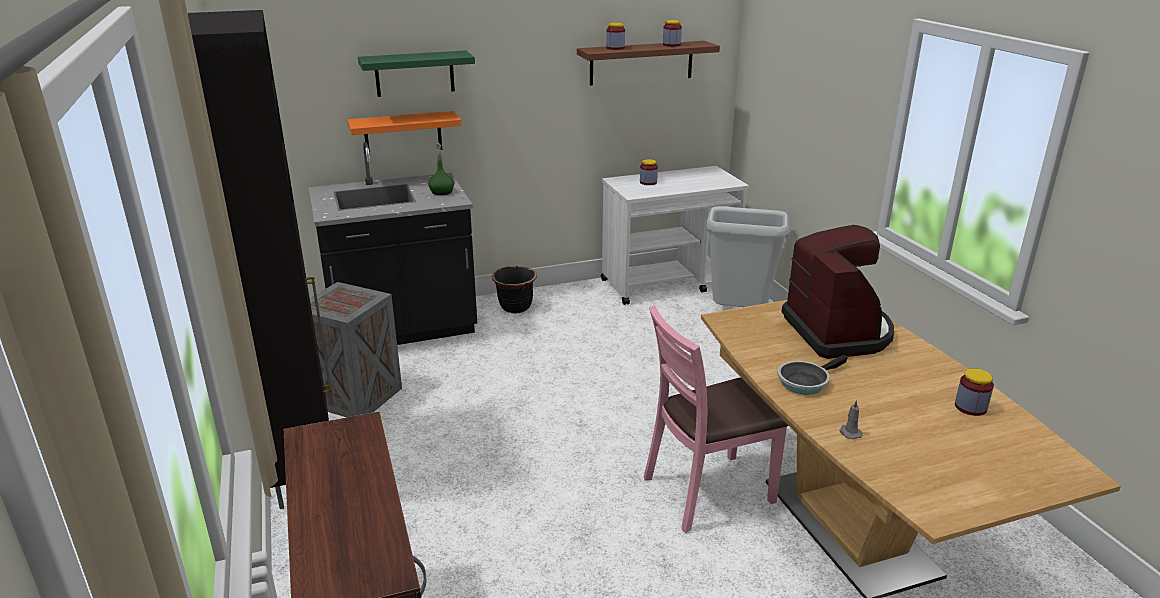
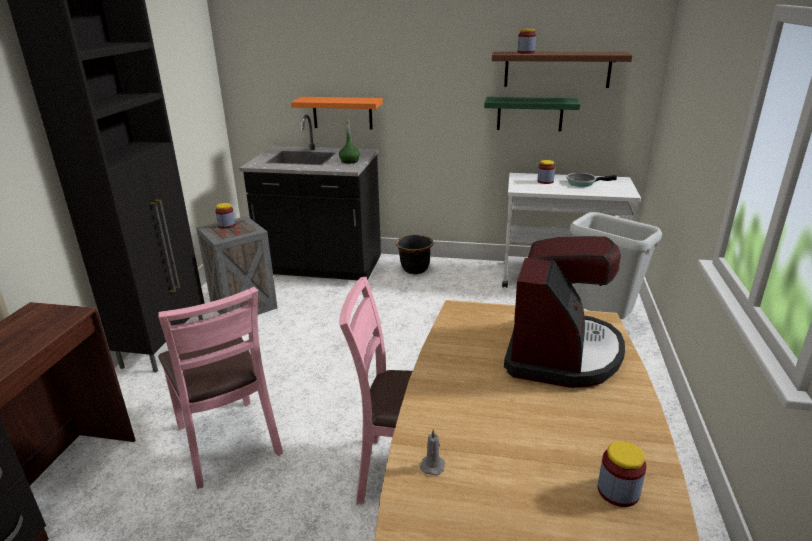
camera: 30 degrees right, 0 degrees up
(414, 73) = (352, 64): green shelf -> green shelf (530, 114)
(504, 531) = (227, 441): none -> pink chair
(671, 45) = (584, 53): jar -> jar (226, 225)
(805, 381) = (459, 393): frying pan -> frying pan (583, 183)

